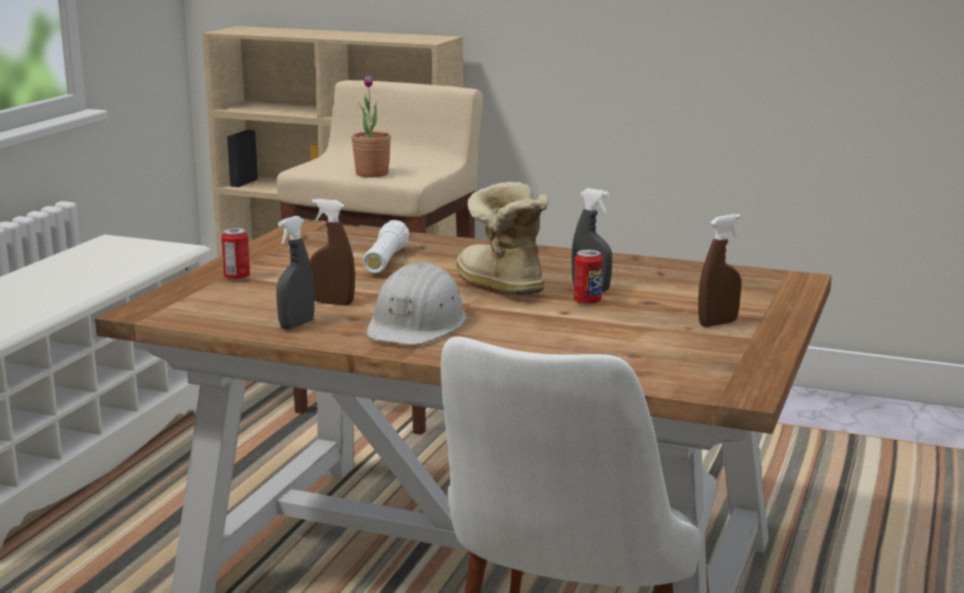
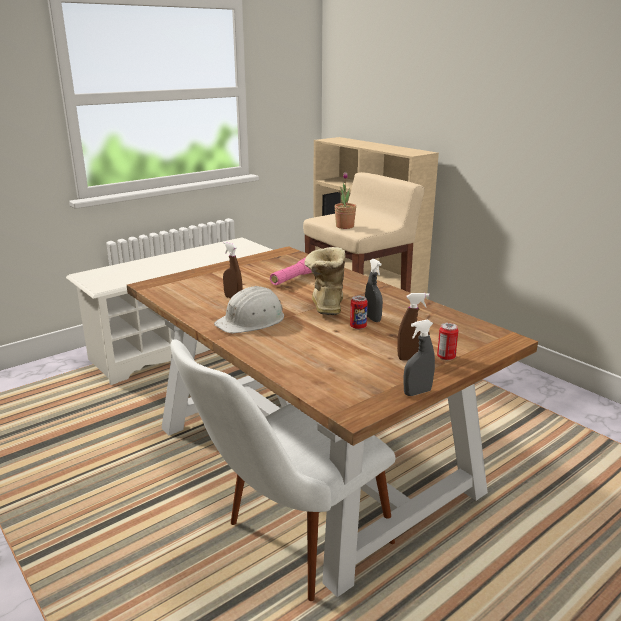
camera: 30 degrees right, 5 degrees up
(237, 277) = (213, 274): can -> can (446, 357)
(296, 325) = (198, 307): grey spray bottle -> grey spray bottle (417, 392)
(385, 261) = (293, 279): white flashlight -> pink flashlight

